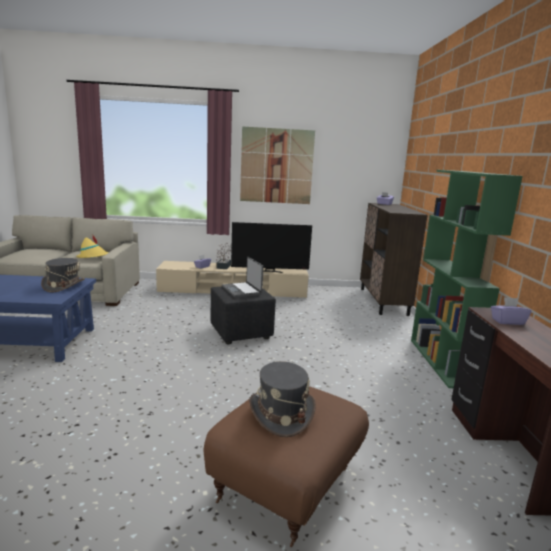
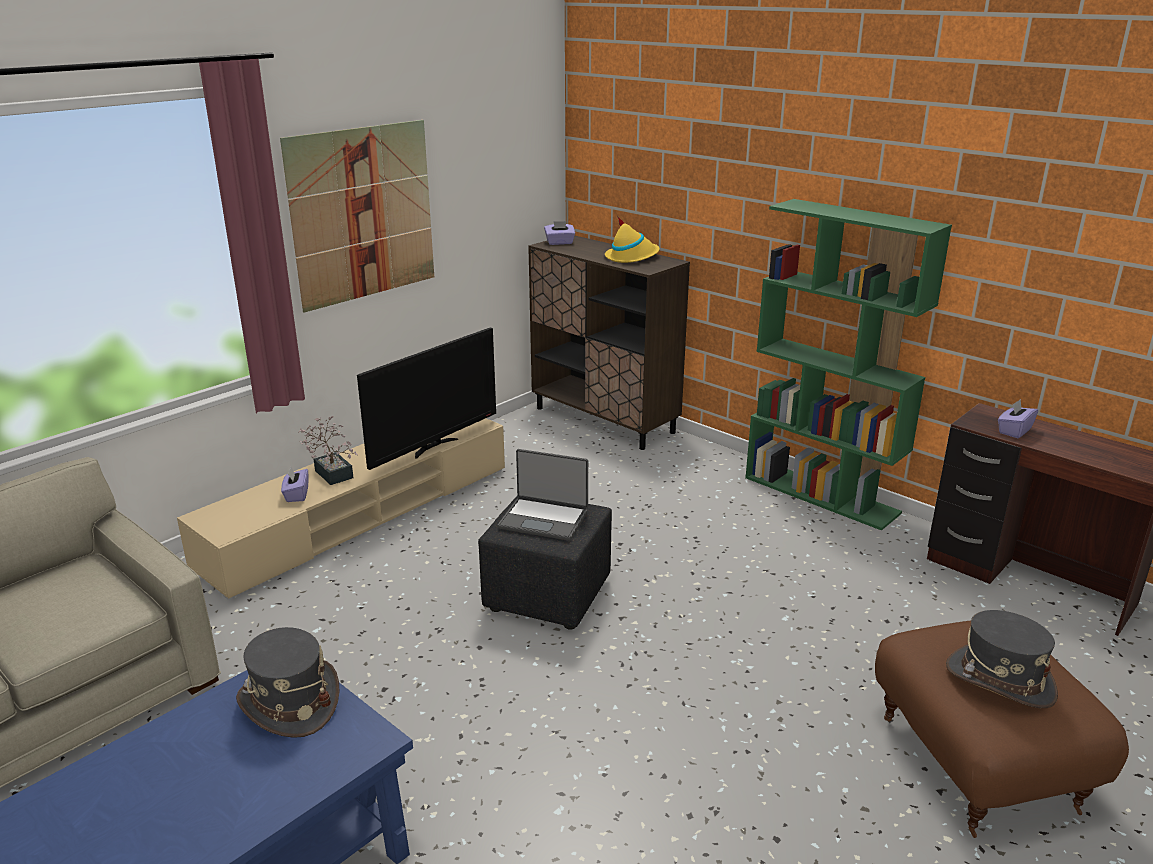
camera: 45 degrees left, 10 degrees up
(93, 257) = (96, 597): yellow hat -> yellow hat (632, 257)

